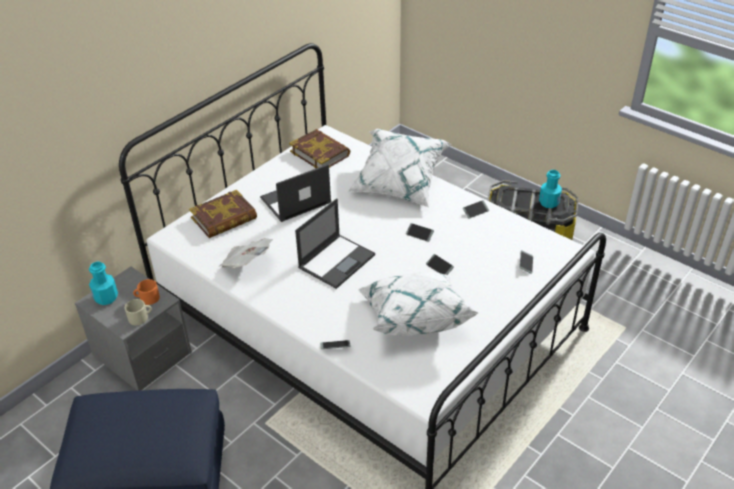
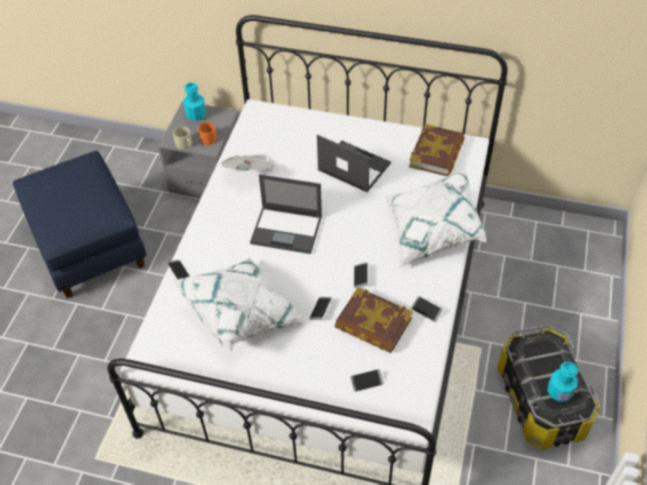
camera: 65 degrees right, 10 degrees up
(224, 218) = (299, 132): book -> book (373, 324)

